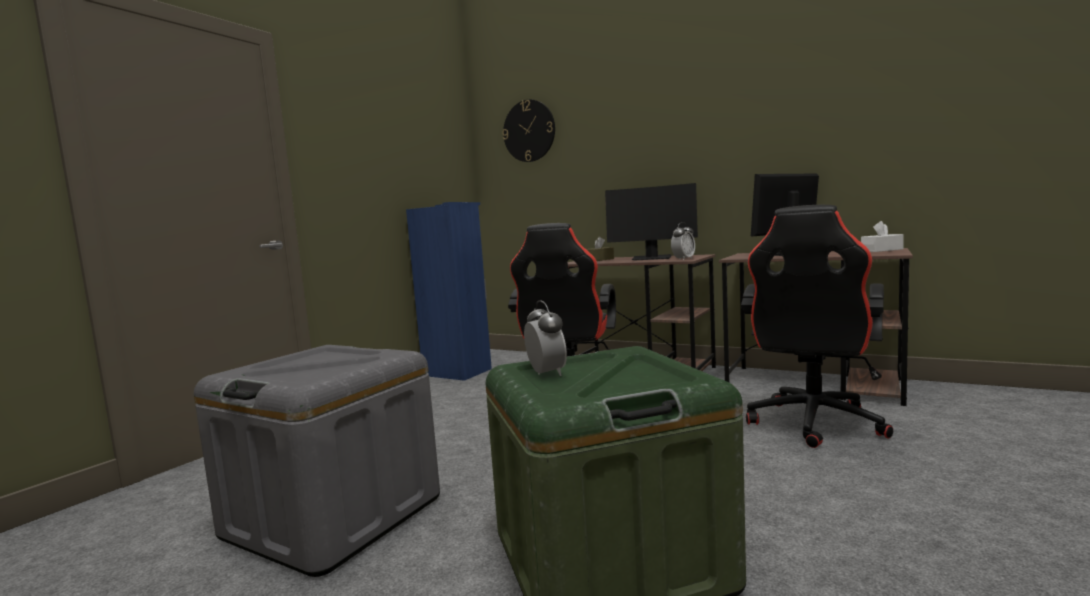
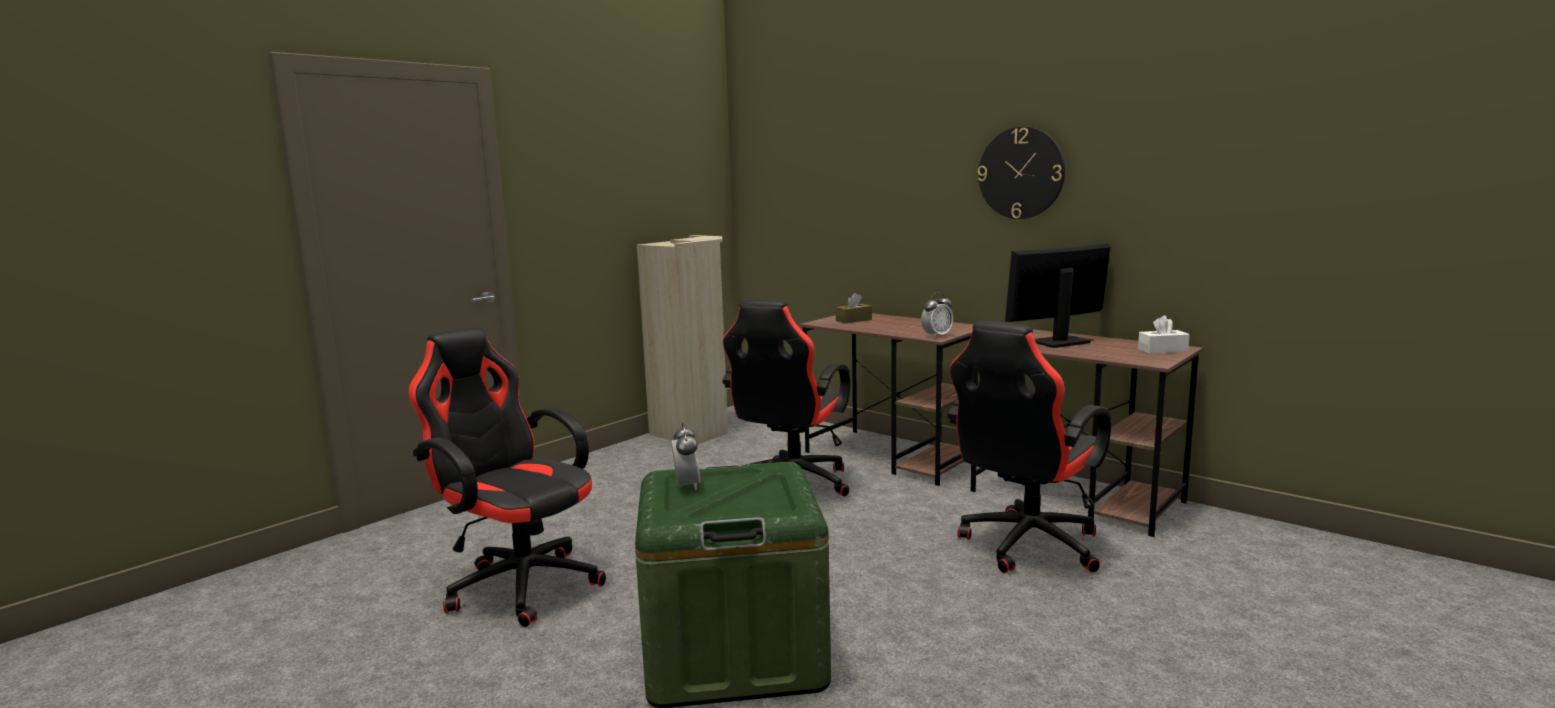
camera: 10 degrees right, 5 degrees up
(334, 516) = (519, 584): grey storage box -> black office chair
(462, 369) = (695, 430): blue cabinet -> beige cabinet
(529, 131) = (792, 147): wall clock -> wall clock (1021, 173)
(652, 258) = (910, 327): monitor -> none

